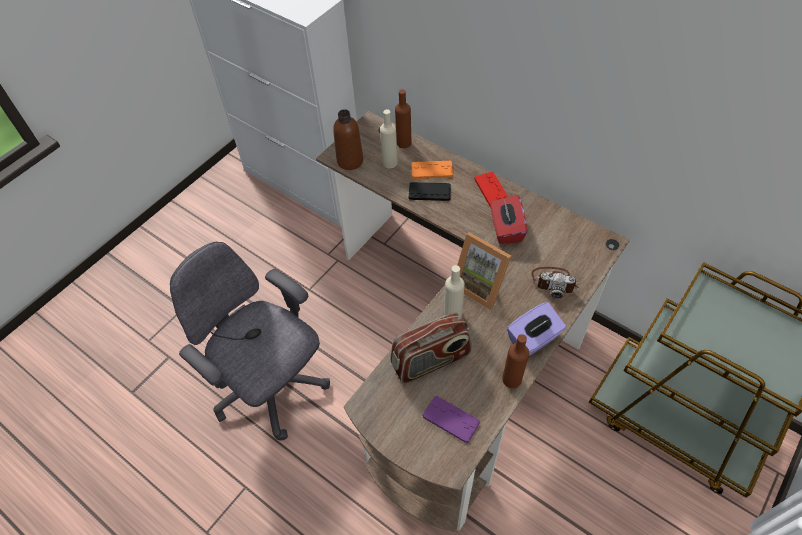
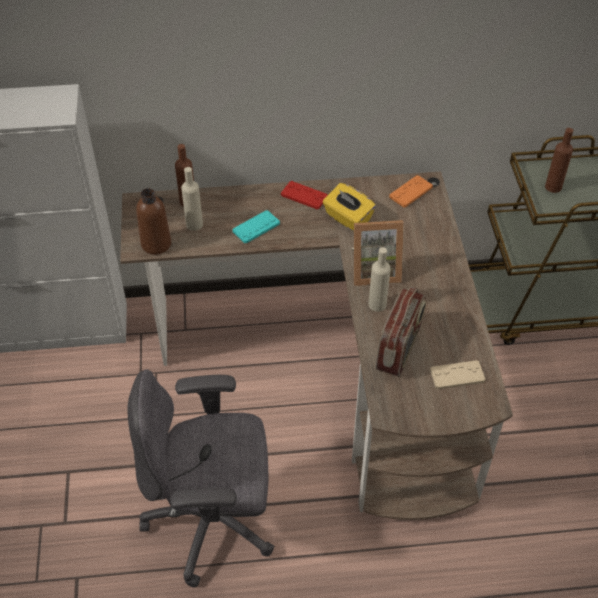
camera: 45 degrees left, 5 degrees down
(429, 192) = (256, 227): black game controller -> turquoise game controller
(432, 170) = (238, 209): orange game controller -> orange game controller (410, 192)
(451, 419) = (457, 375): purple game controller -> beige game controller
(506, 229) = (347, 218): red tissue box -> yellow tissue box
(511, 379) = (467, 319): brown bottle -> brown bottle (553, 187)
(534, 339) = (452, 281): purple tissue box -> none
(554, 282) = (422, 233): camera -> none

